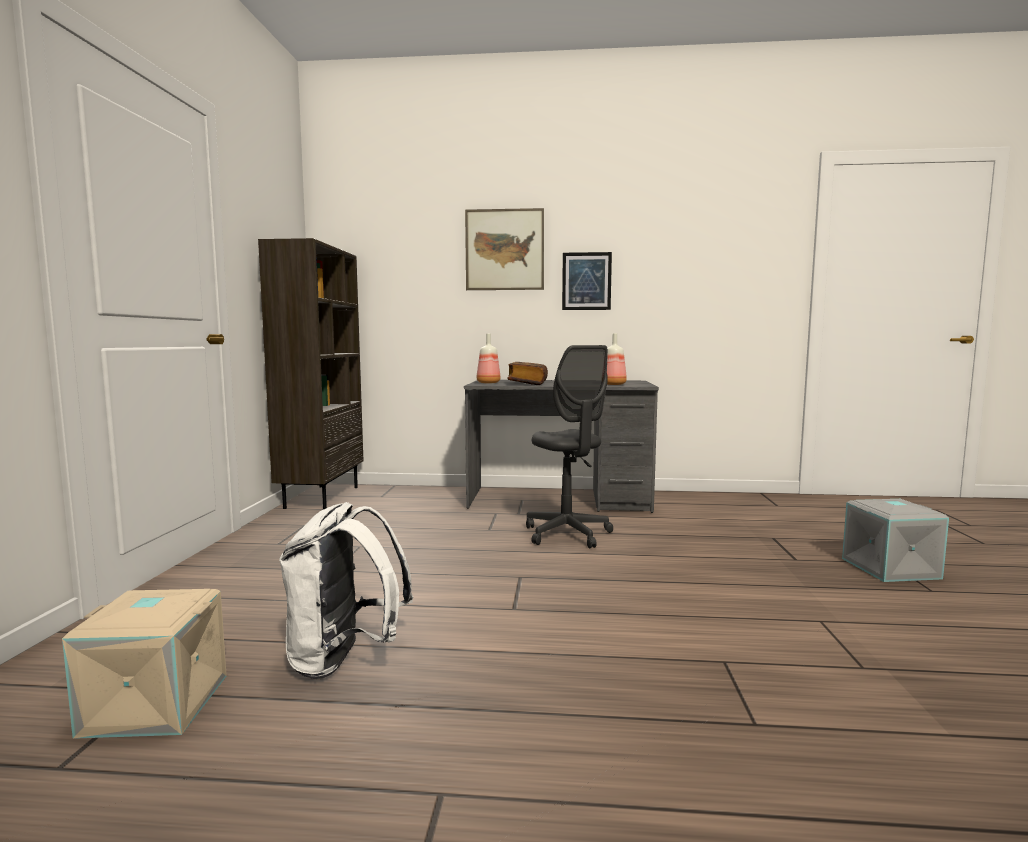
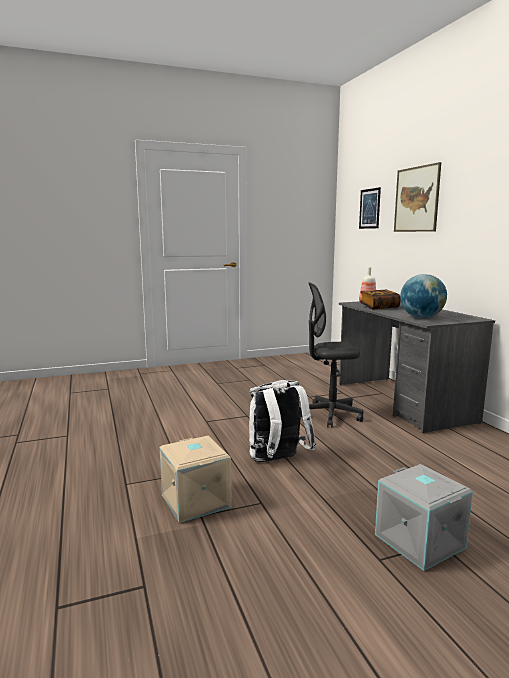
camera: 65 degrees right, 5 degrees up
(153, 706) = (101, 391): beige storage box -> beige storage box (194, 501)
(321, 497) = (308, 356): brown bookcase -> none
(345, 659) = (140, 405): white backpack -> white backpack (277, 461)
(567, 534) = (330, 415): grey office chair -> grey office chair turned 45 degrees clockwise
(586, 281) = (463, 224): picture -> picture (369, 208)
(613, 384) = (421, 317): bottle -> globe

